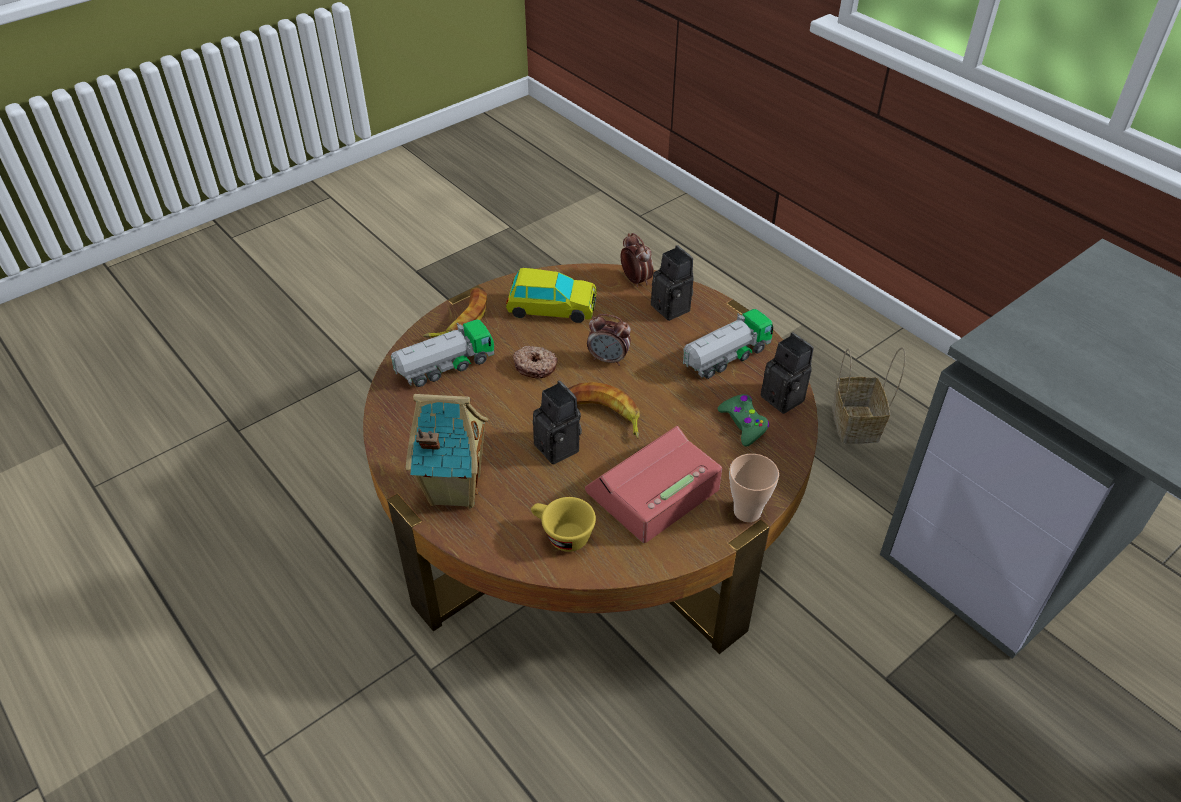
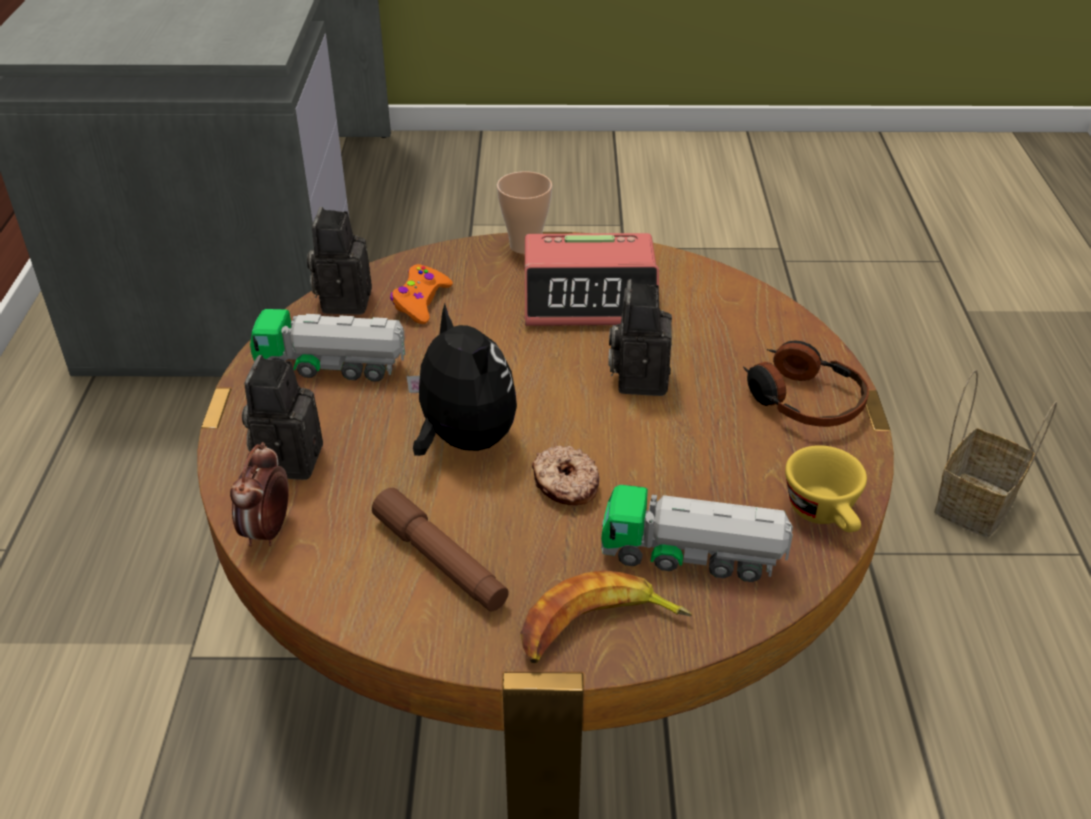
camera: 140 degrees left, 5 degrees down
(453, 489) = (802, 399): toy house -> headphones
(552, 308) = (440, 561): toy car -> brown flashlight
(561, 535) = (719, 308): yellow cup -> yellow cup (825, 515)
(602, 415) = (553, 384): banana -> none
(608, 359) = (462, 440): alarm clock -> plush toy
(743, 424) = (421, 302): green game controller -> orange game controller
(857, 426) = (151, 480): basket -> basket (974, 502)

